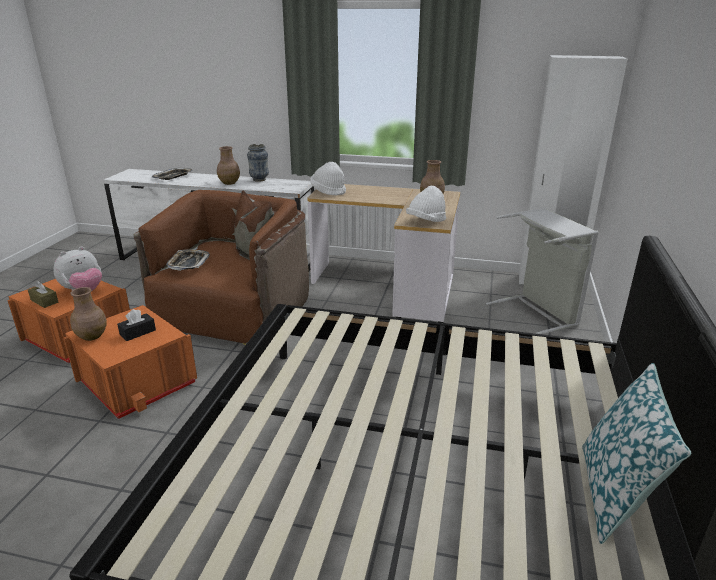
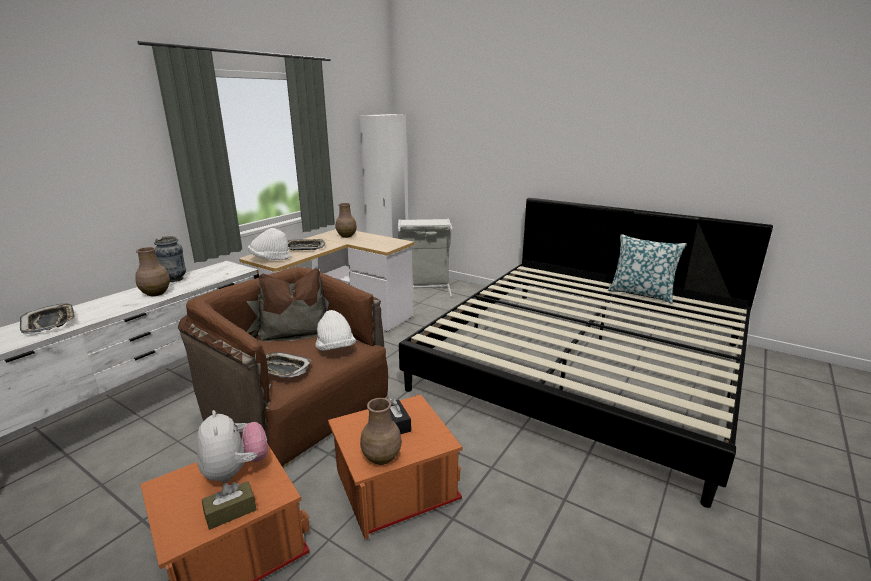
camera: 70 degrees left, 5 degrees down
(373, 194) = (304, 247): none -> tray
(426, 221) = (391, 244): white hat -> white hat (335, 348)

